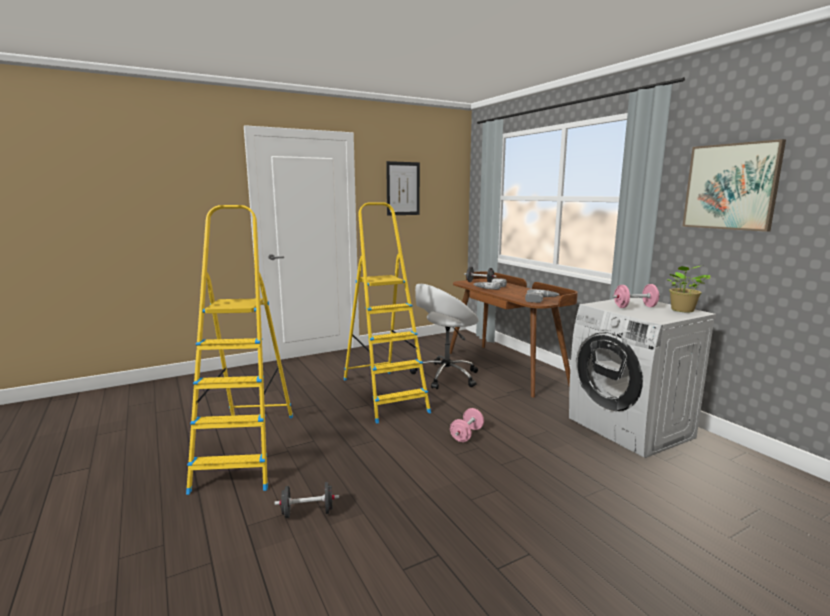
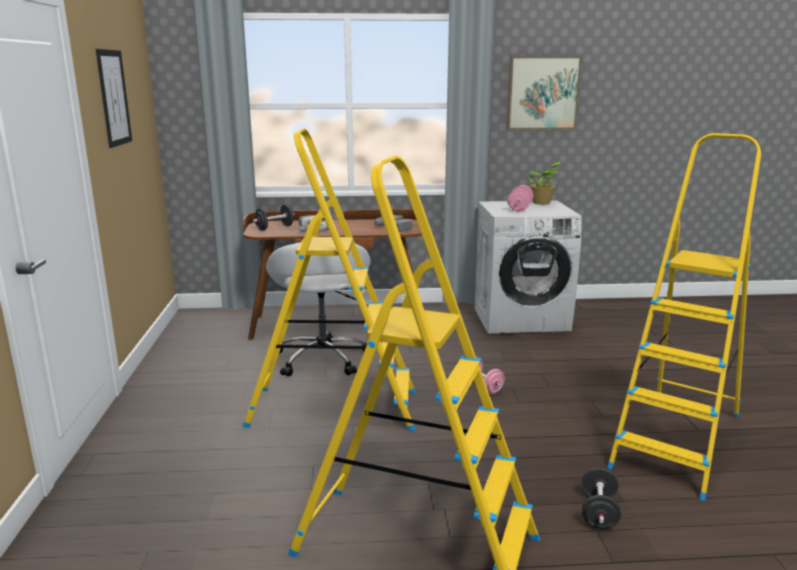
camera: 65 degrees left, 5 degrees up
(460, 552) = (677, 440): none -> yellow step ladder

